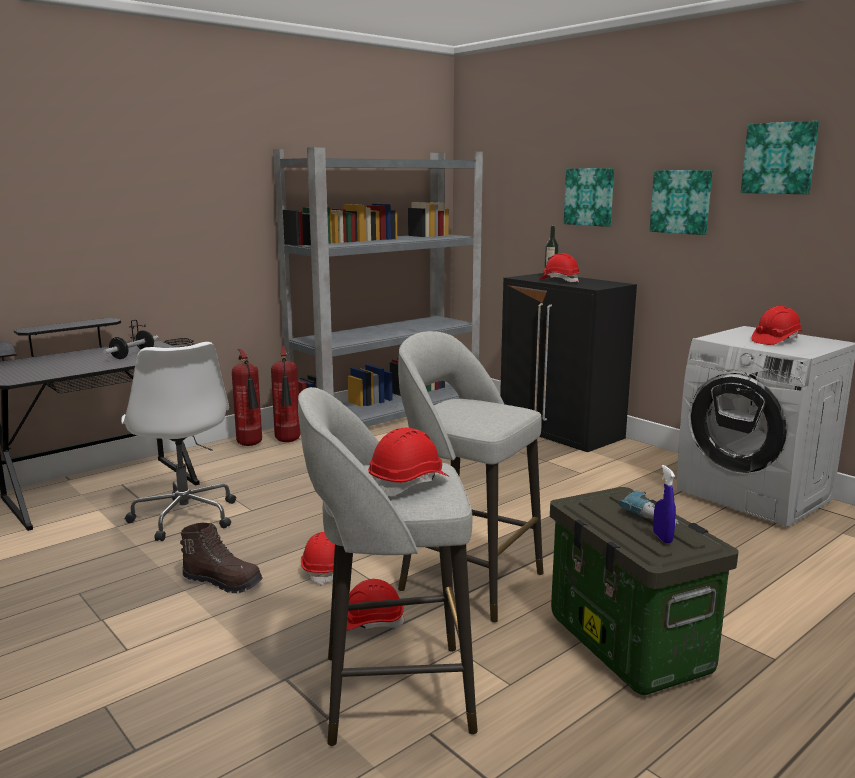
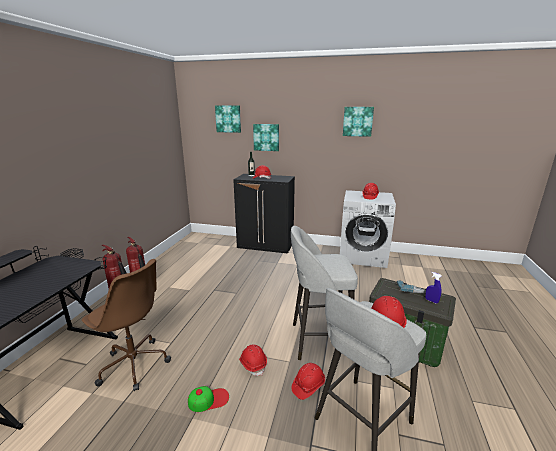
camera: 35 degrees left, 5 degrees up
(133, 355) = (55, 273): dumbbell -> none
(185, 518) = (135, 366): white office chair -> brown office chair
(223, 581) = (208, 400): brown boot -> cap
(387, 413) = (178, 256): grey bookcase -> none
(681, 202) = (314, 139): picture -> picture (228, 119)

